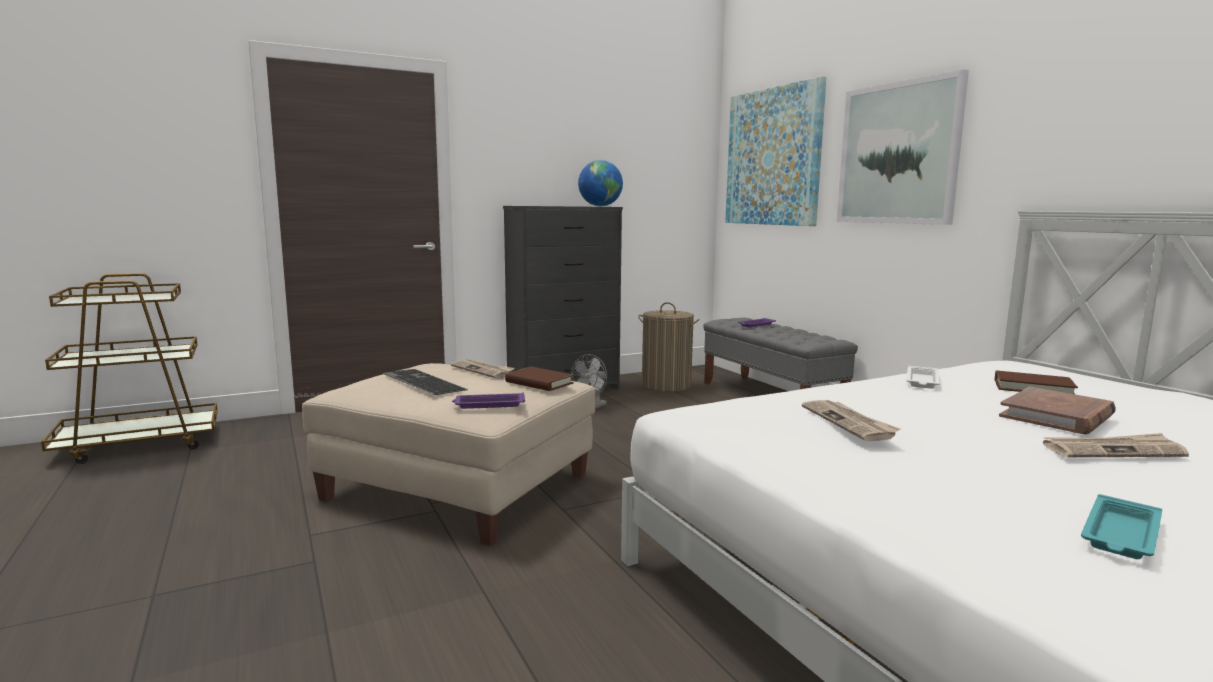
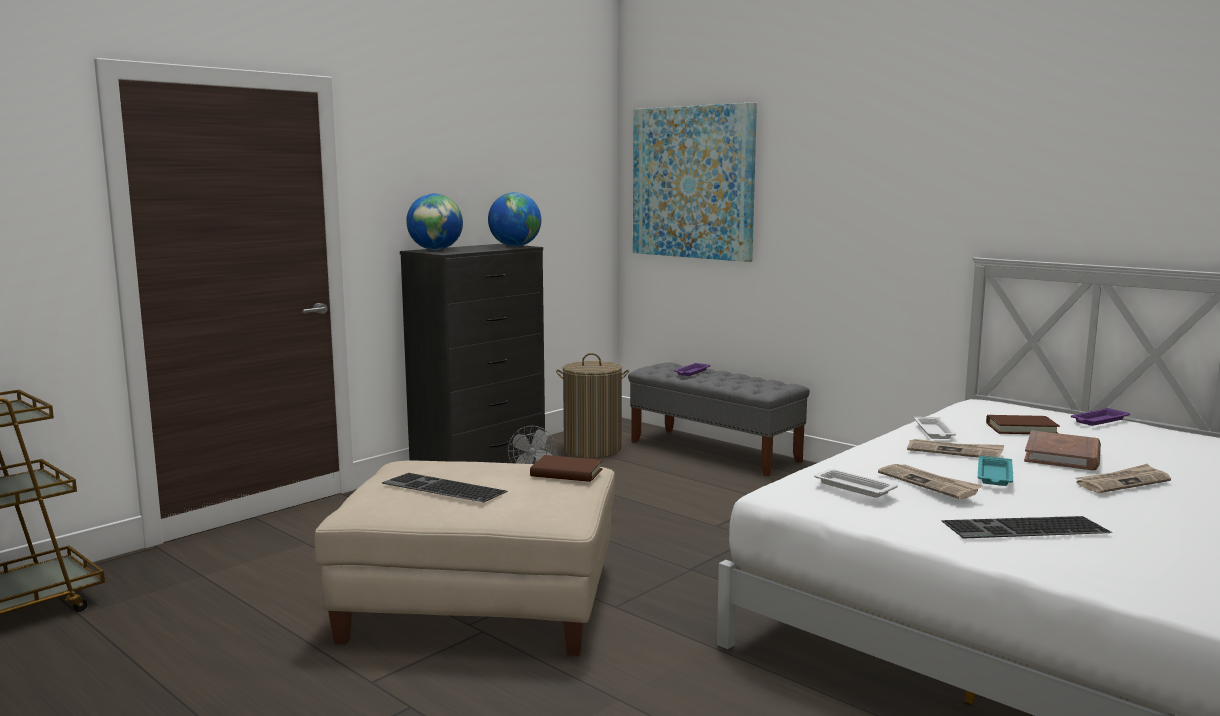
camera: 20 degrees left, 0 degrees up
(483, 370) = (485, 465): newspaper -> newspaper (955, 451)
(488, 405) = (552, 506): purple tray -> purple tray (1098, 420)
(530, 205) = (436, 250): none -> globe
(757, 416) = (853, 487): none -> white tray
(898, 153) = (844, 192): picture -> none
(920, 482) = (1024, 529): none -> keyboard
(1120, 535) = (1174, 548): turquoise tray -> turquoise tray (994, 476)

